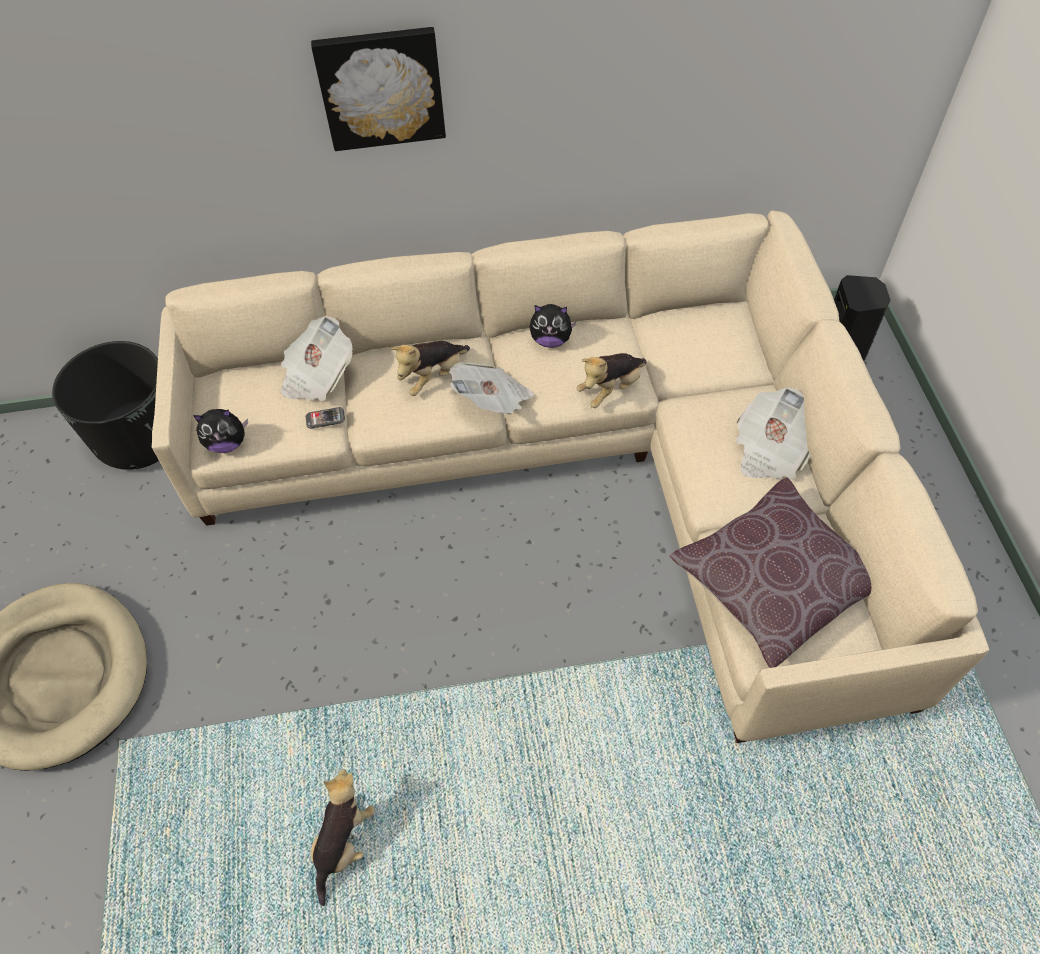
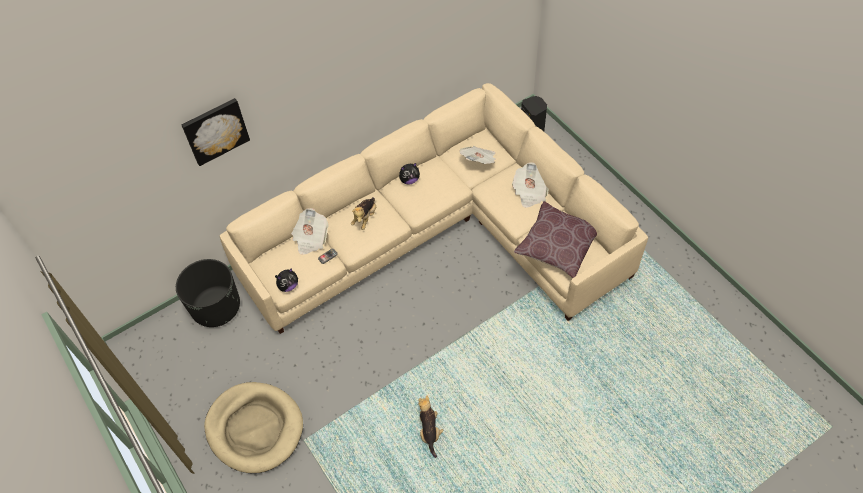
camera: 25 degrees left, 0 degrees up
(381, 87) = (311, 98): picture -> picture (215, 130)
(493, 401) = (399, 218): newspaper -> newspaper (479, 161)
(610, 389) = (448, 192): plush toy -> none

